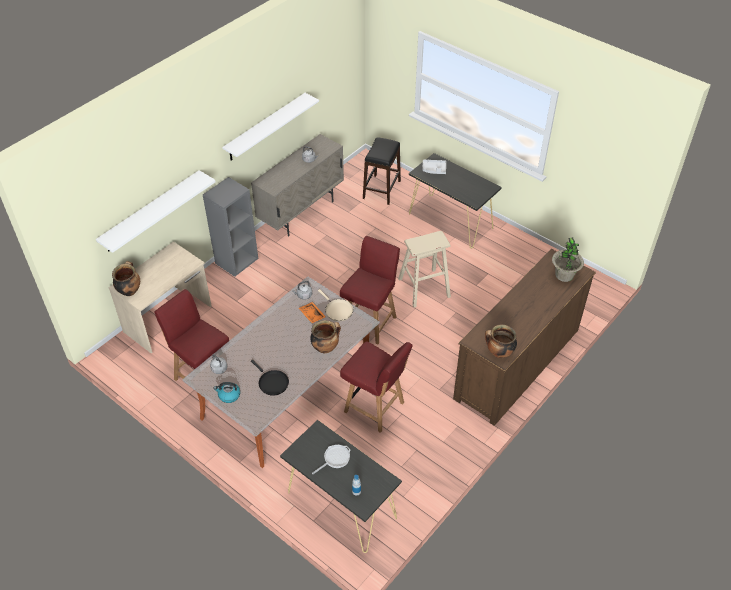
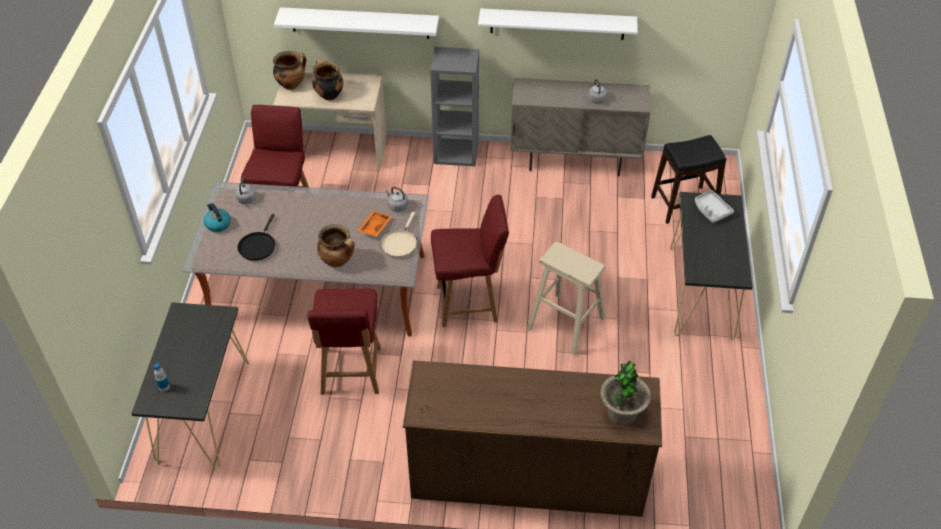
camera: 55 degrees right, 0 degrees up
(335, 458) = (195, 347): frying pan -> none
(499, 353) = (426, 406): cooking pot -> cooking pot (328, 95)

